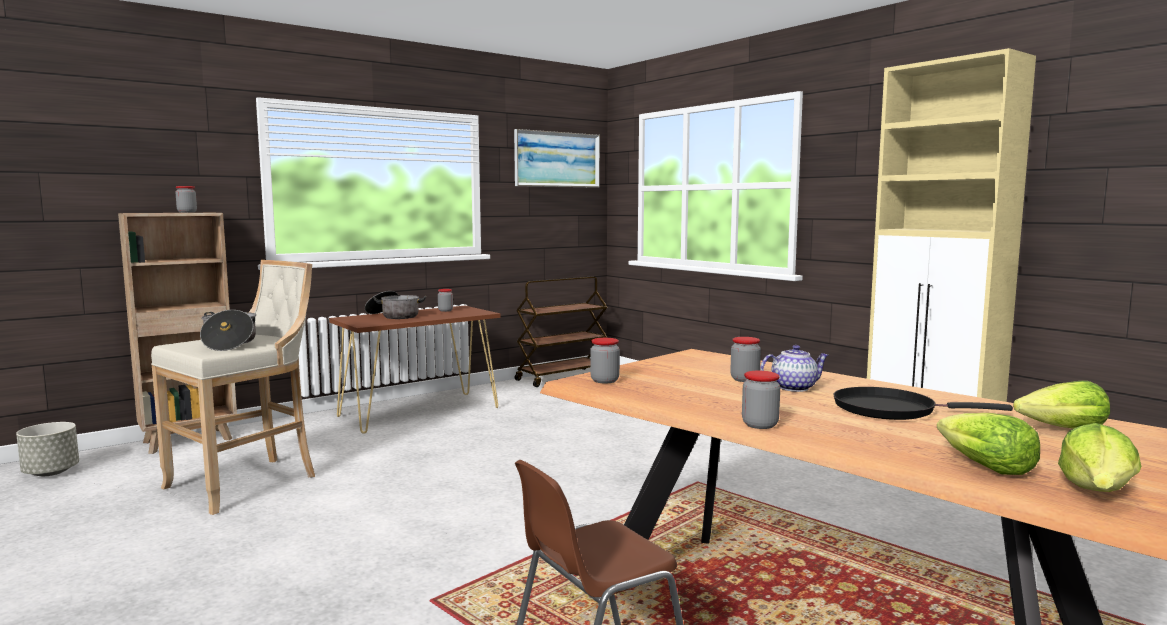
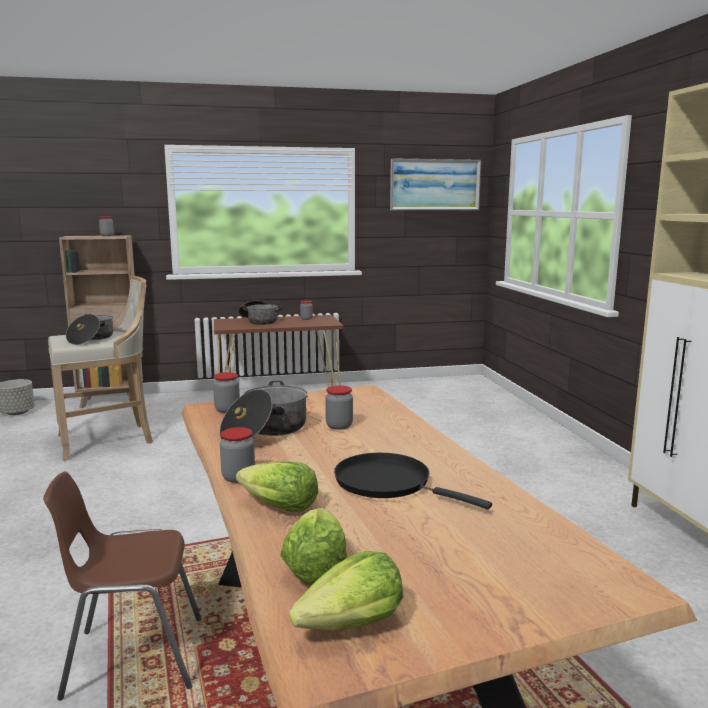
camera: 25 degrees right, 5 degrees up
(562, 377) = (426, 383): brown cart -> none
(689, 391) = (265, 431): none -> cooking pot
(793, 388) = (359, 442): teapot -> none
(1063, 429) = (506, 543): lettuce -> lettuce (278, 507)

